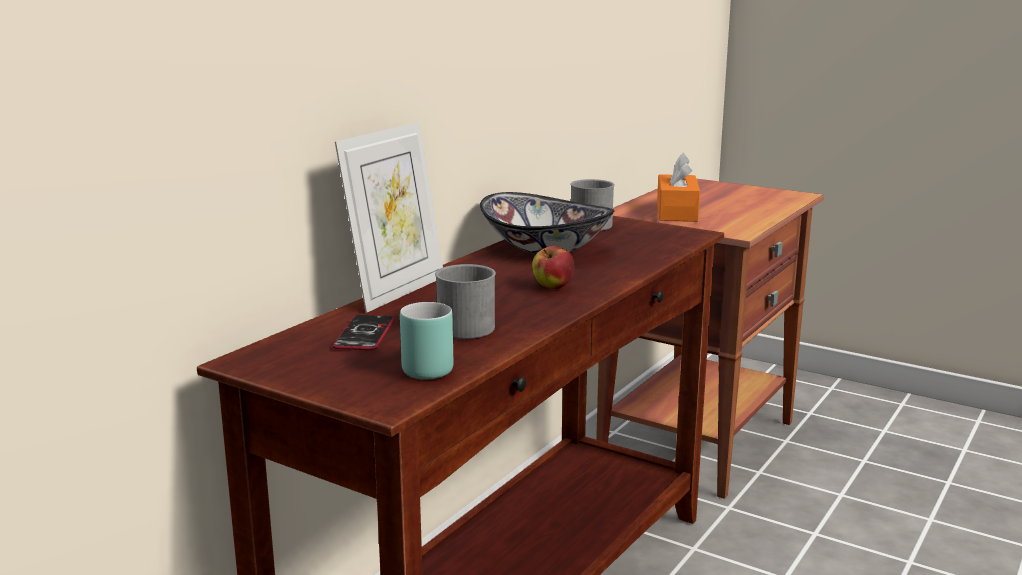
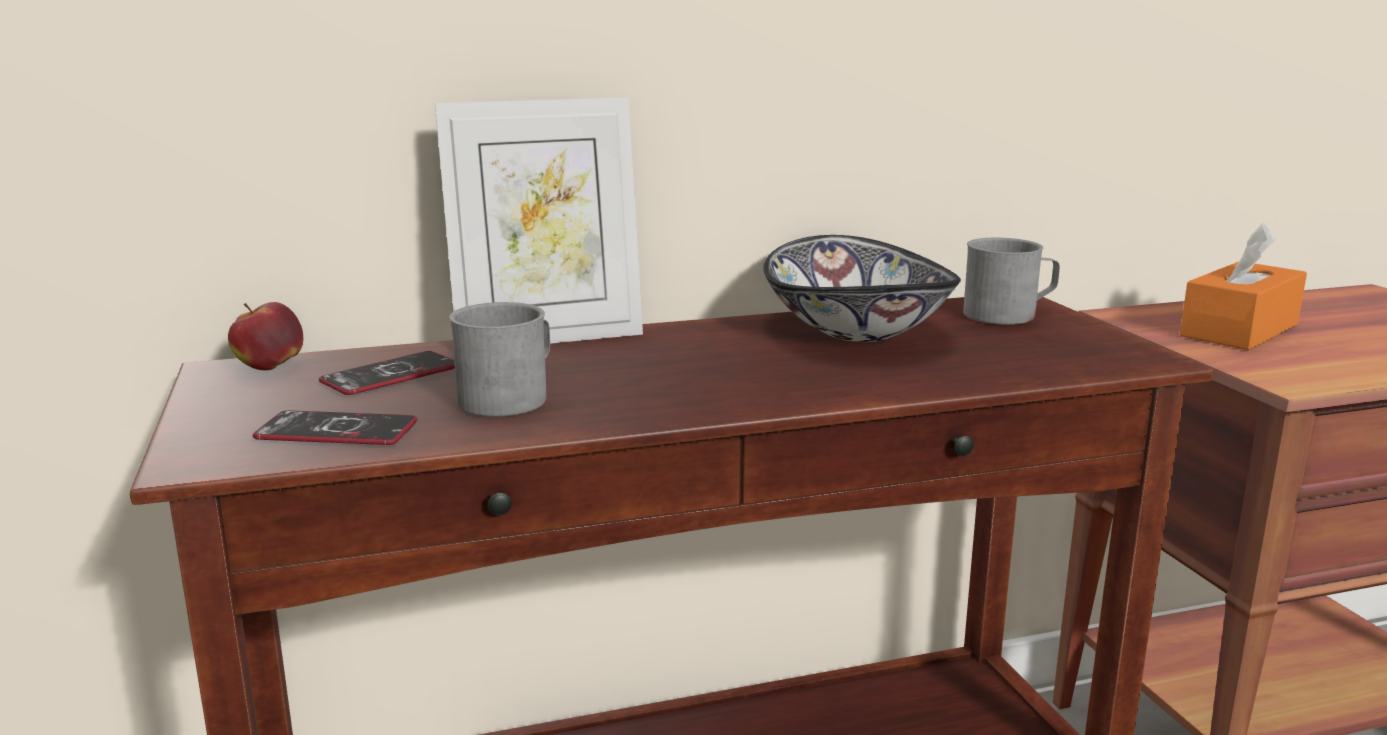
camera: 40 degrees right, 0 degrees up
(421, 367) = (336, 431): turquoise mug -> phone
(552, 287) = (738, 381): apple -> apple (270, 367)

